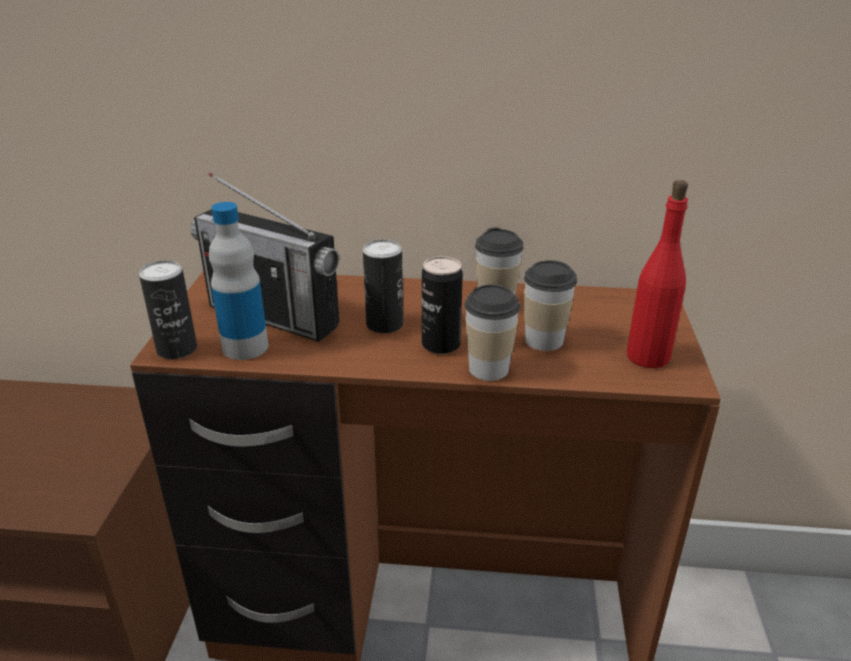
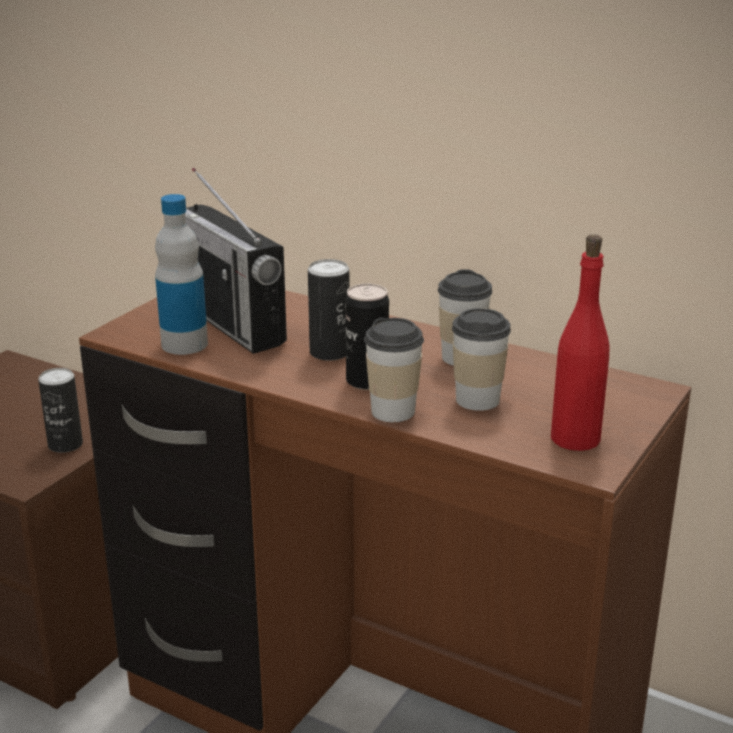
camera: 25 degrees right, 5 degrees down
(177, 349) = (125, 334): can -> can (65, 444)

